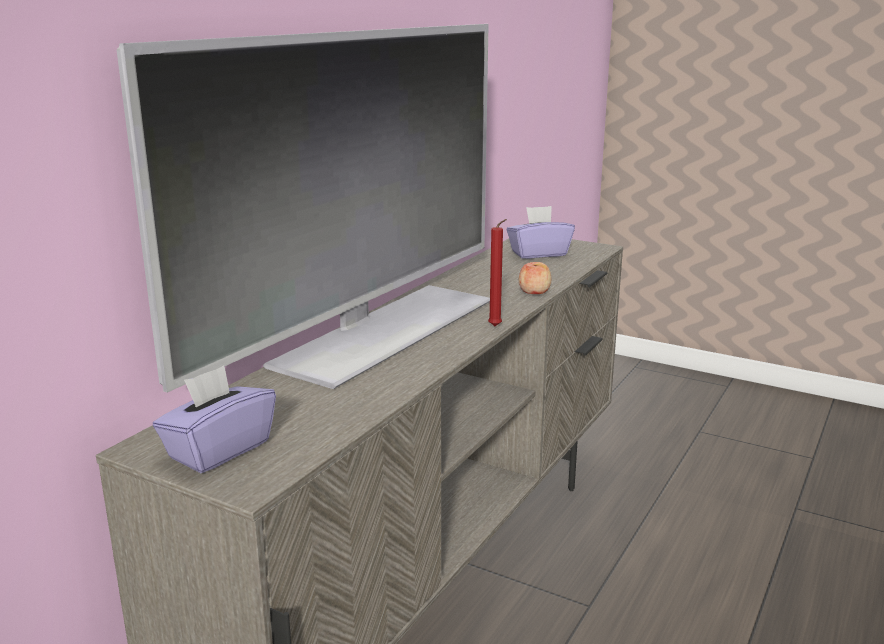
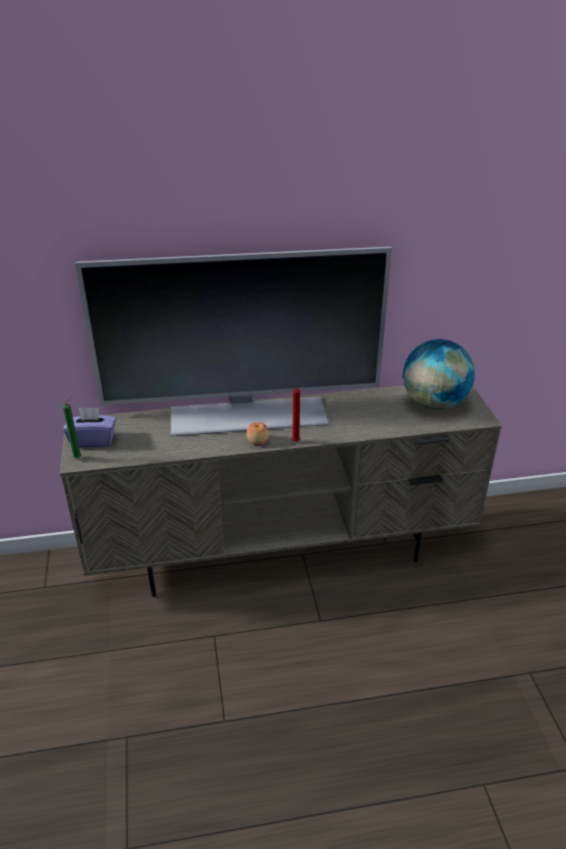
camera: 50 degrees right, 15 degrees up
(242, 478) = (78, 457): none -> green candle
(534, 291) = (365, 430): apple -> apple (257, 441)
(538, 253) = (434, 403): purple tissue box -> globe

